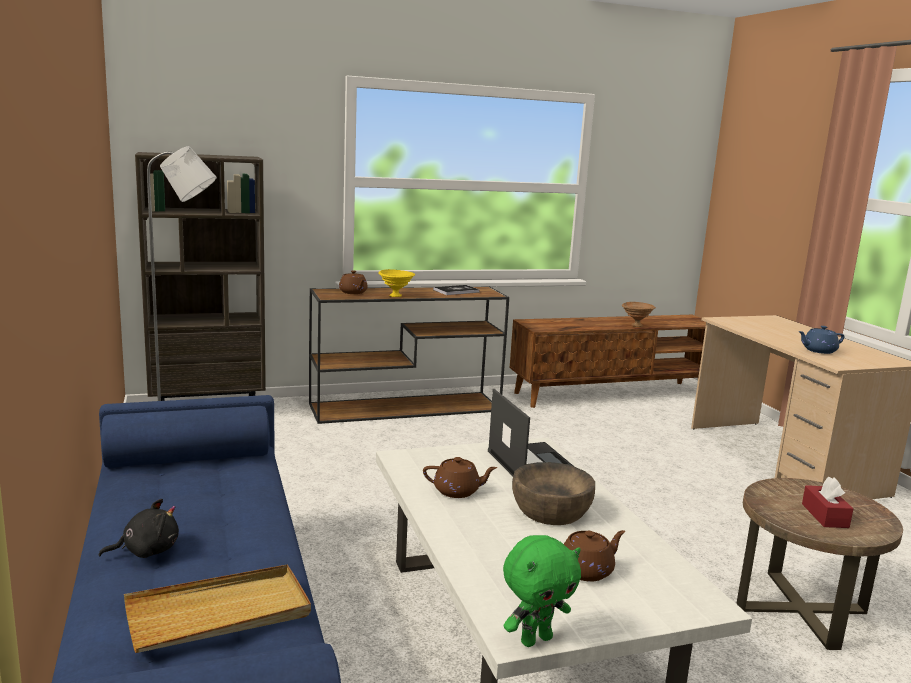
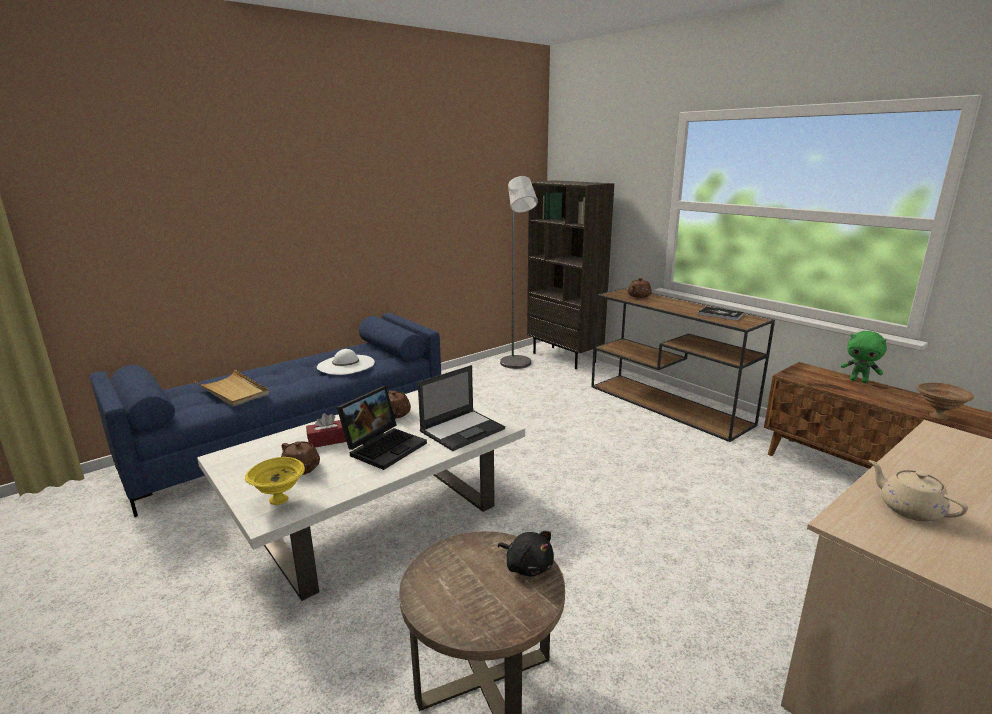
camera: 70 degrees right, 5 degrees up
(146, 551) = (286, 367): black plush toy -> black plush toy (527, 566)
(220, 496) = (346, 365): none -> white hat
(395, 296) = (656, 305): yellow bowl -> yellow bowl (280, 500)
(535, 639) = (219, 463): green plush toy -> green plush toy (859, 380)
(550, 511) = (385, 446): brown bowl -> laptop
(818, 351) = (909, 509): blue teapot -> beige teapot
(824, 516) = (464, 584): red tissue box -> red tissue box (327, 440)

